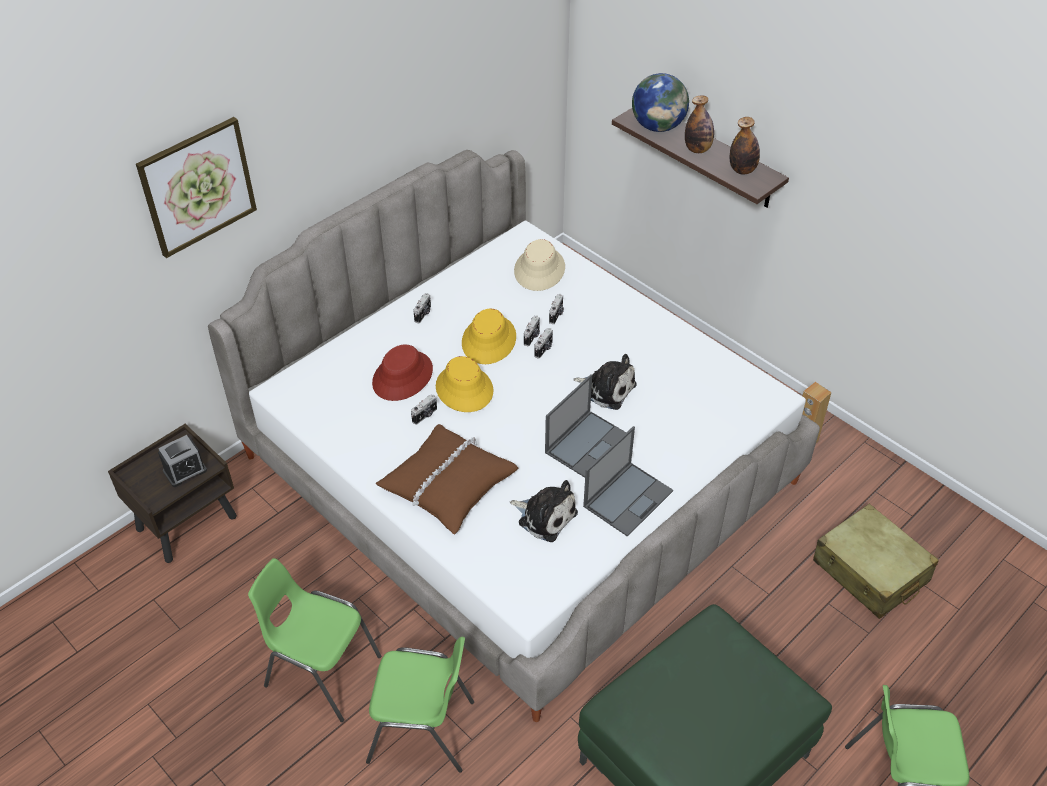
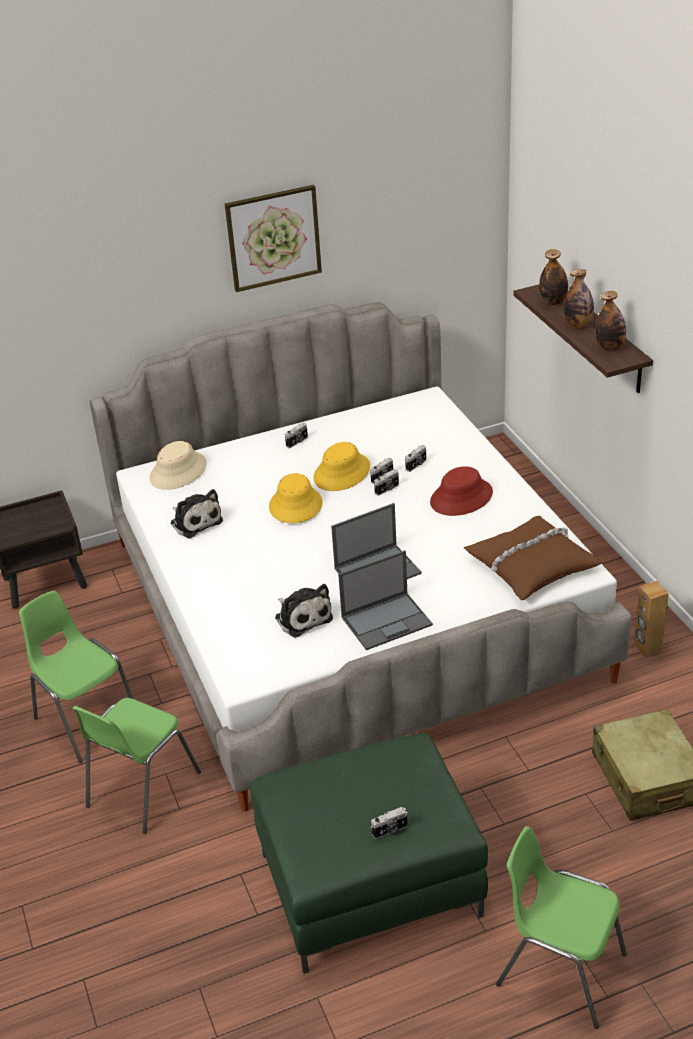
camera: 25 degrees right, 10 degrees down
(185, 471) = (42, 525): alarm clock -> none
(197, 186) = (91, 270): picture -> picture (273, 237)
(403, 376) = (249, 485): red hat -> red hat (461, 498)
(422, 731) = (141, 789): green chair -> green chair turned 90 degrees clockwise
(425, 415) = (249, 518): camera -> camera (390, 831)
(447, 484) = (234, 574): brown pillow -> brown pillow (530, 566)
(540, 269) = (424, 427): beige hat -> beige hat (178, 471)
(607, 389) = (425, 532): plush toy -> plush toy (195, 521)
(658, 126) = (553, 302): globe -> bottle

